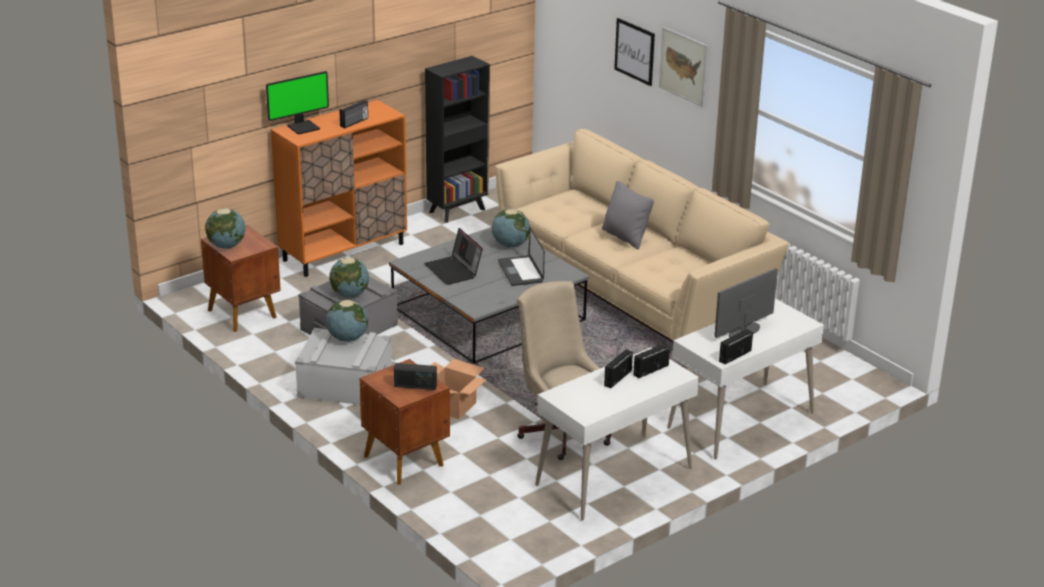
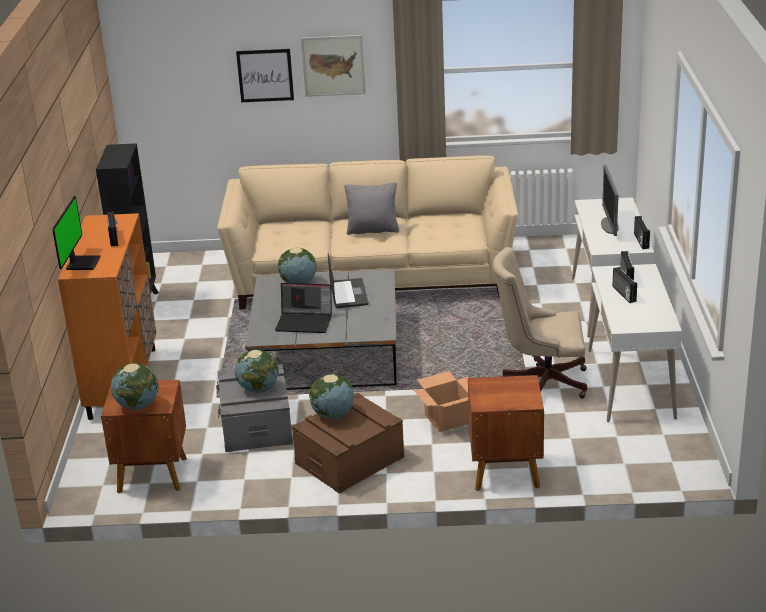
camera: 50 degrees left, 0 degrees up
(345, 385) = (349, 460): grey storage box -> brown storage box
(415, 386) = (517, 389): radio -> none
(520, 272) = (348, 294): laptop -> laptop turned 120 degrees counterclockwise

